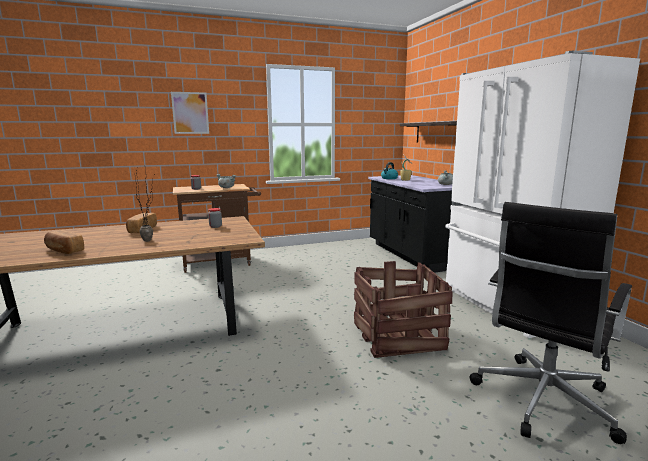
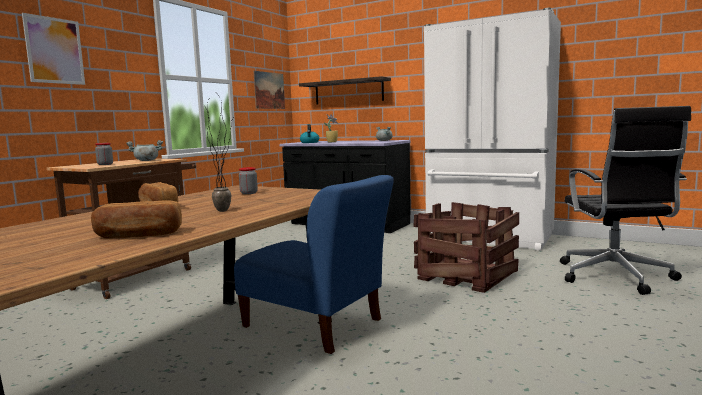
camera: 40 degrees left, 5 degrees down
(225, 332) = (316, 325): none -> blue chair
(376, 129) = (269, 90): none -> picture

